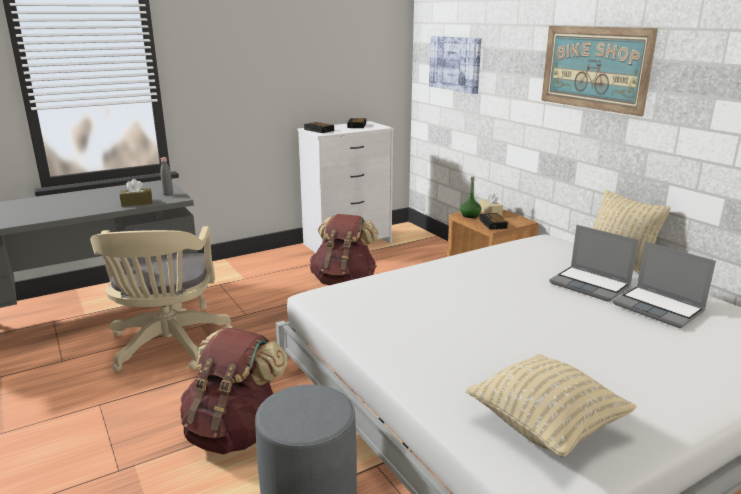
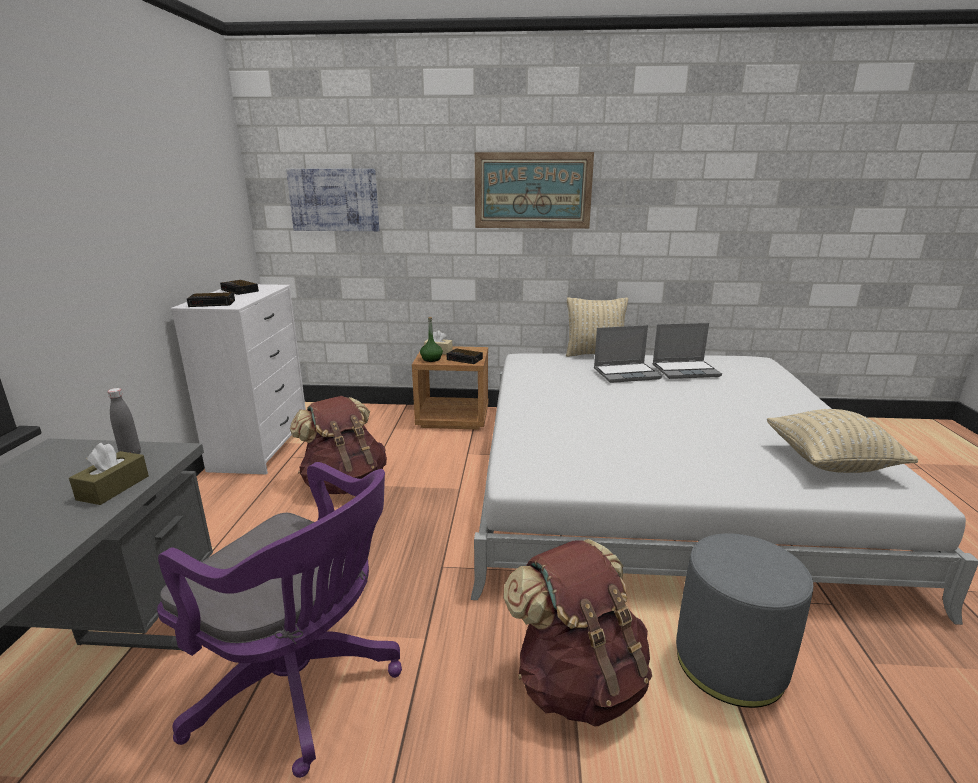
camera: 55 degrees left, 0 degrees up
(168, 347) = (302, 685): beige office chair -> purple office chair

